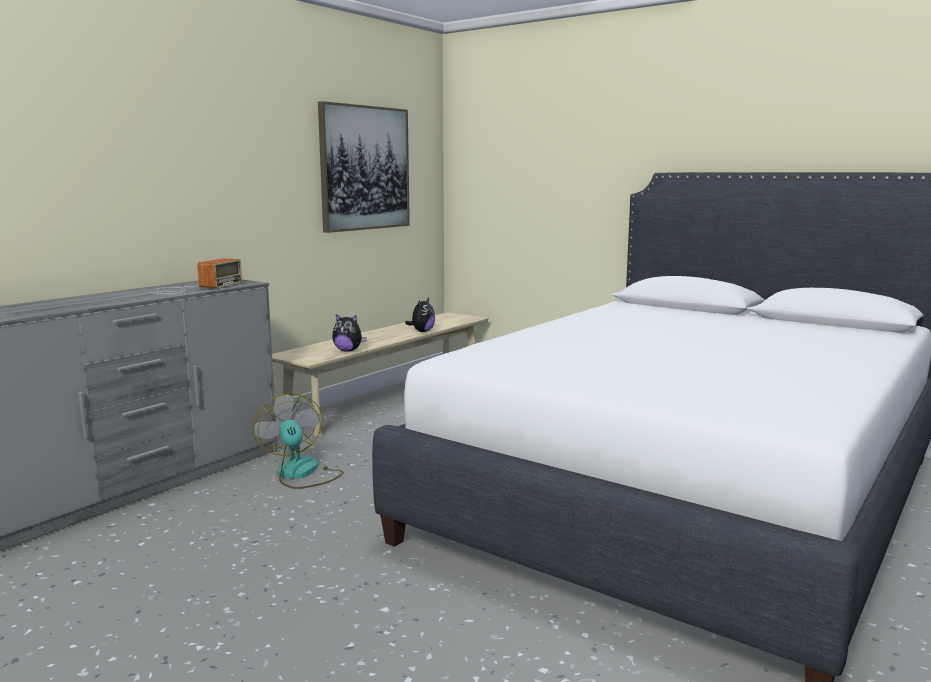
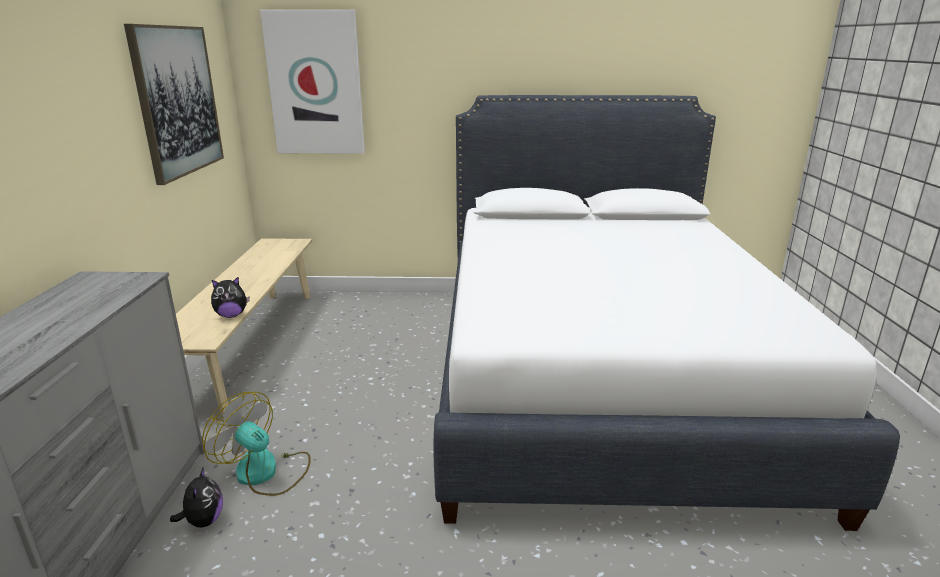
camera: 35 degrees left, 10 degrees up
(193, 288) = (84, 305): radio -> none
(422, 331) = (273, 270): plush toy -> plush toy (204, 521)
(508, 163) = (315, 84): none -> picture

